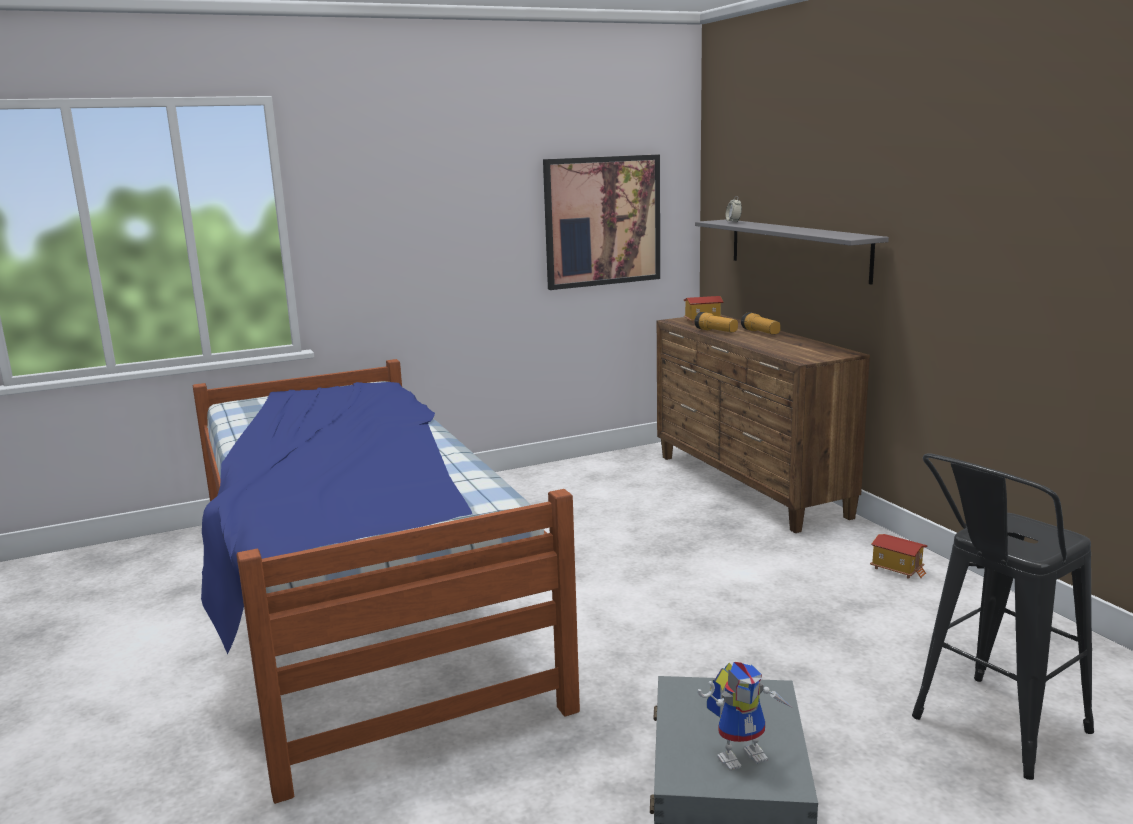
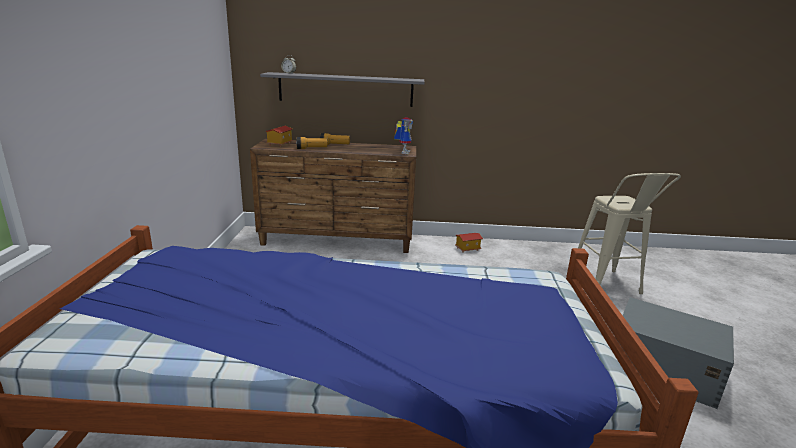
camera: 65 degrees left, 5 degrees up
(602, 221) = (199, 74): picture -> none
(742, 753) = (695, 329): toy robot -> toy robot (403, 152)
(989, 731) = (608, 287): black stool -> beige stool

